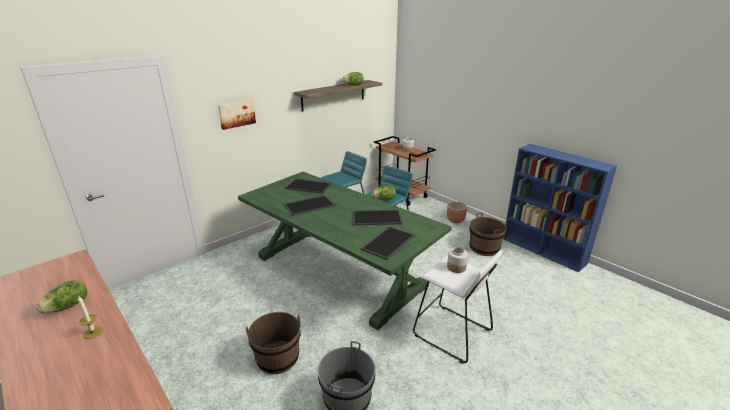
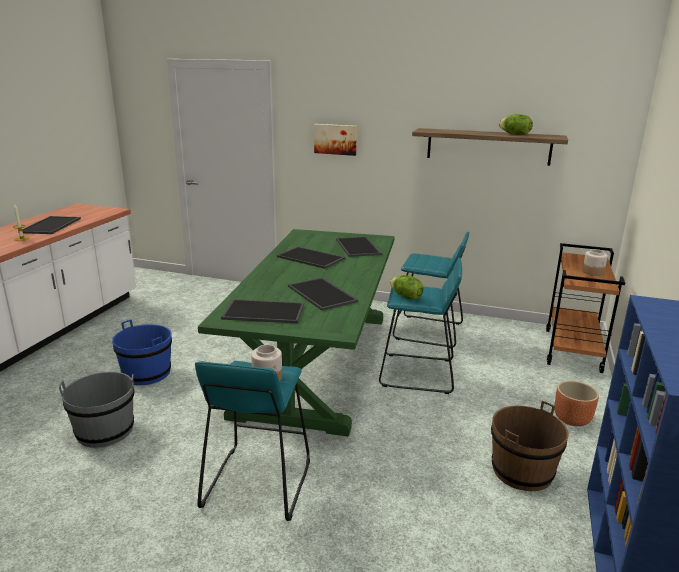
camera: 60 degrees right, 5 degrees down
(68, 306) = (51, 225): lettuce -> tray
(277, 357) = (147, 373): brown bucket -> blue bucket
(452, 333) = (257, 483): white stool -> turquoise stool

